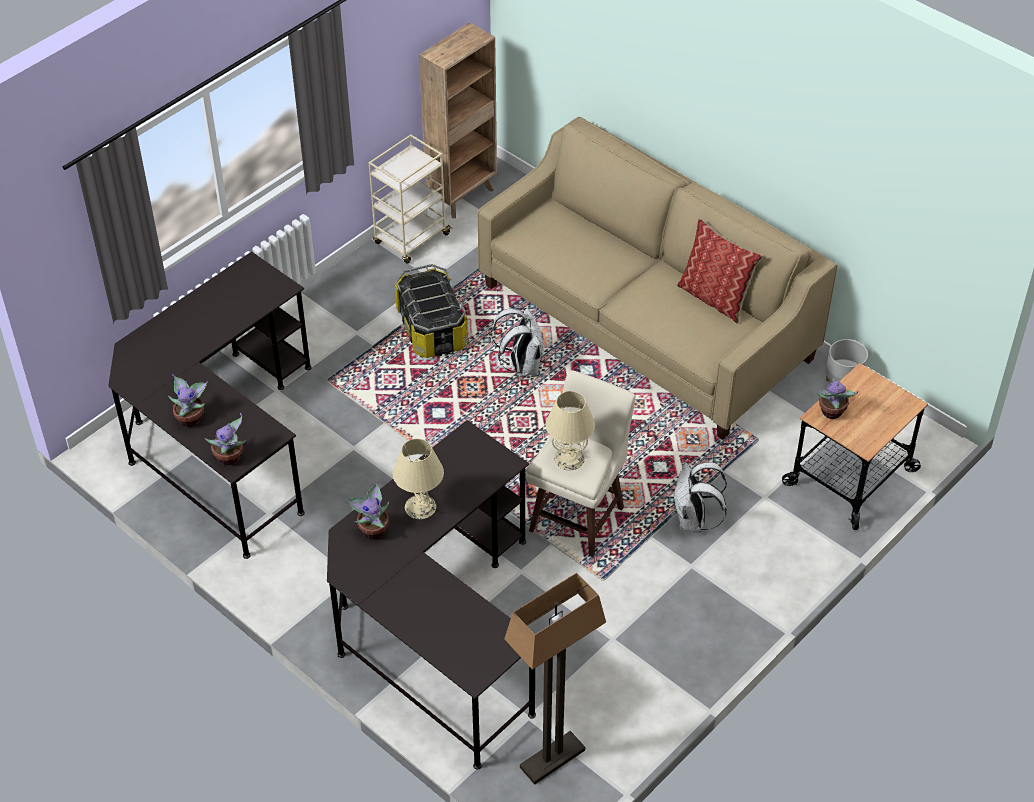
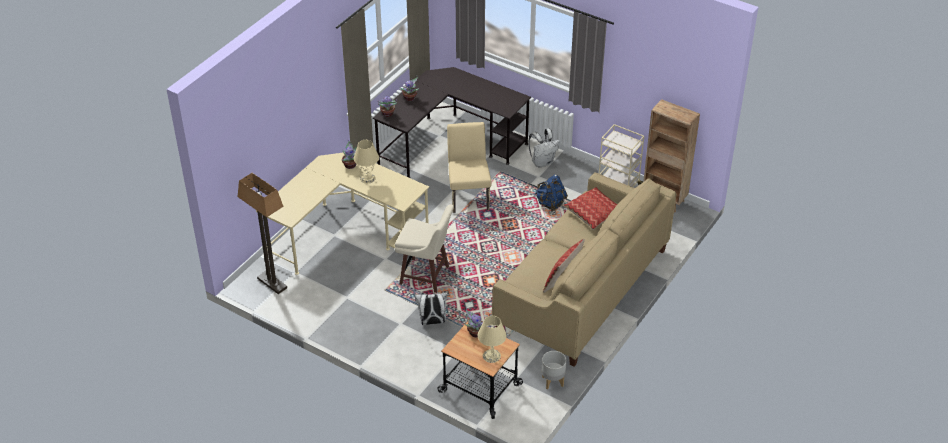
camera: 80 degrees right, 5 degrees down
(378, 432) = (468, 195): none -> beige chair
(432, 328) = (550, 203): storage box -> blue backpack
(436, 628) = (345, 233): black desk -> beige desk
(521, 366) = (531, 241): white backpack -> white backpack (542, 162)
(560, 236) = (594, 213): none -> pillow
(569, 459) = (416, 230): beige table lamp -> beige table lamp (491, 355)

